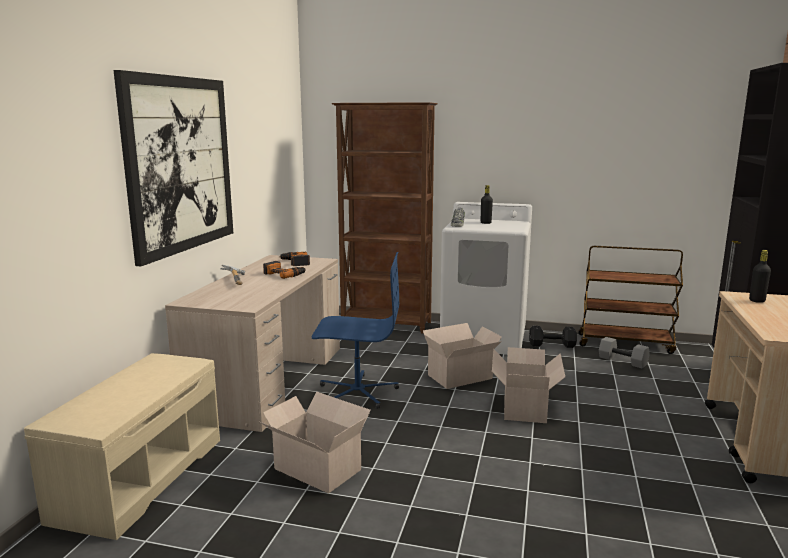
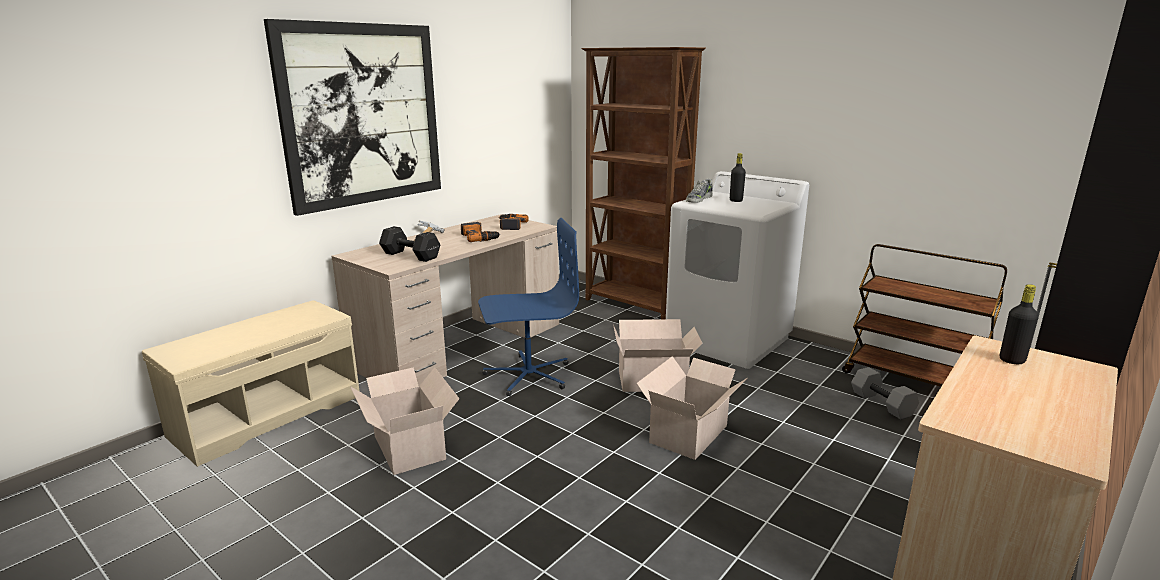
camera: 25 degrees right, 5 degrees up
(357, 392) = (528, 375): blue office chair -> blue office chair turned 45 degrees counterclockwise
(551, 345) = (804, 363): black dumbbell -> black dumbbell (410, 255)

